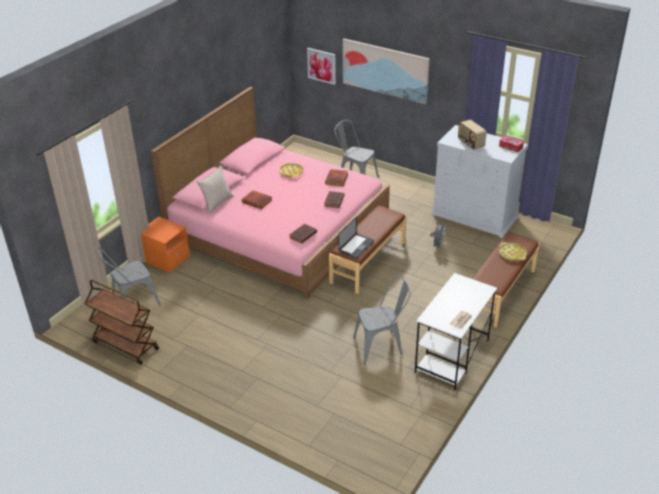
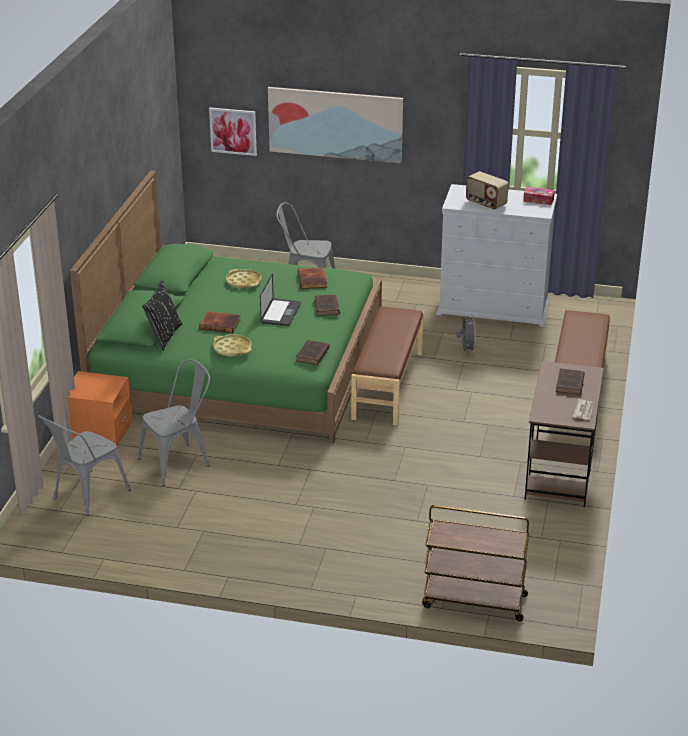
camera: 20 degrees left, 5 degrees down
(125, 345) = (113, 548): brown cart -> brown cart (473, 601)
(217, 203) = (164, 336): beige pillow -> black pillow
(278, 230) = (239, 368): pink bed -> green bed
(356, 246) = (384, 359): laptop -> laptop (280, 313)
(382, 346) = (465, 478): grey chair -> grey chair (179, 461)
(452, 356) = (560, 472): white desk -> brown desk
(463, 296) = (569, 384): none -> brown book
(512, 254) = (586, 333): yellow tray -> yellow tray (232, 349)

